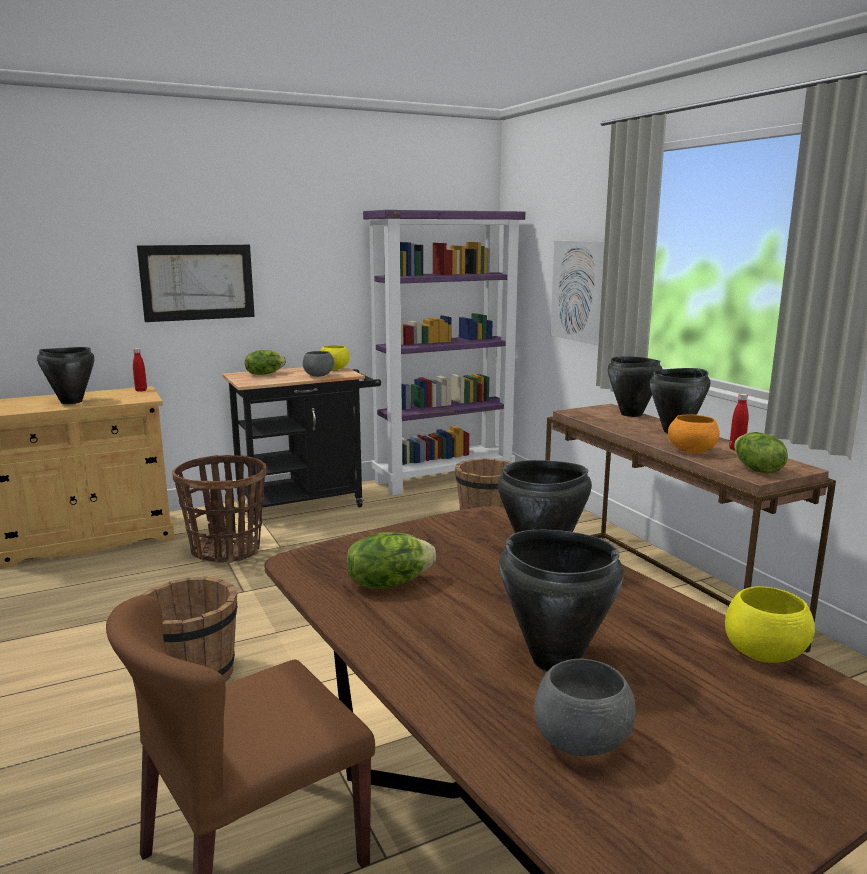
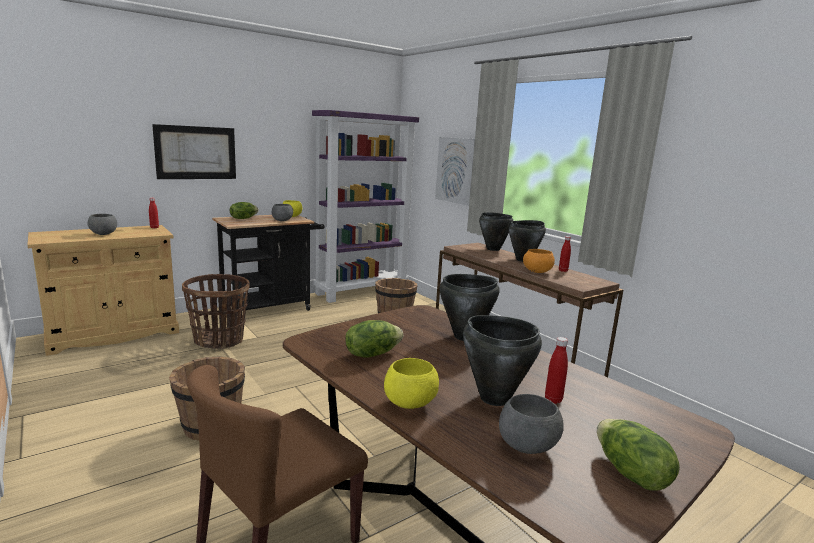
camera: 10 degrees left, 0 degrees up
(71, 402) = (103, 234): black cooking pot -> grey bowl
(651, 667) = (553, 400): none -> red bottle
(756, 469) = (578, 283): lettuce -> lettuce (630, 473)
(765, 656) = (616, 391): yellow bowl -> yellow bowl (410, 404)

